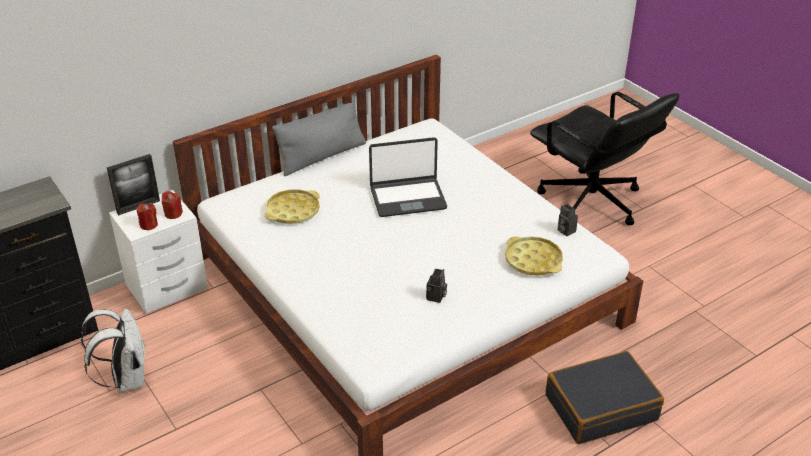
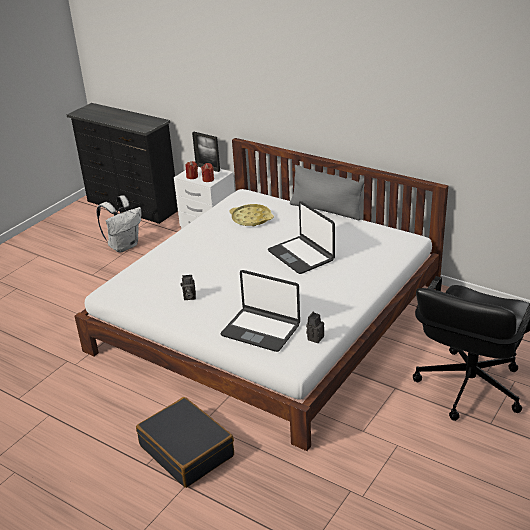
camera: 70 degrees right, 5 degrees down
(533, 260) = (261, 330): yellow tray -> laptop

